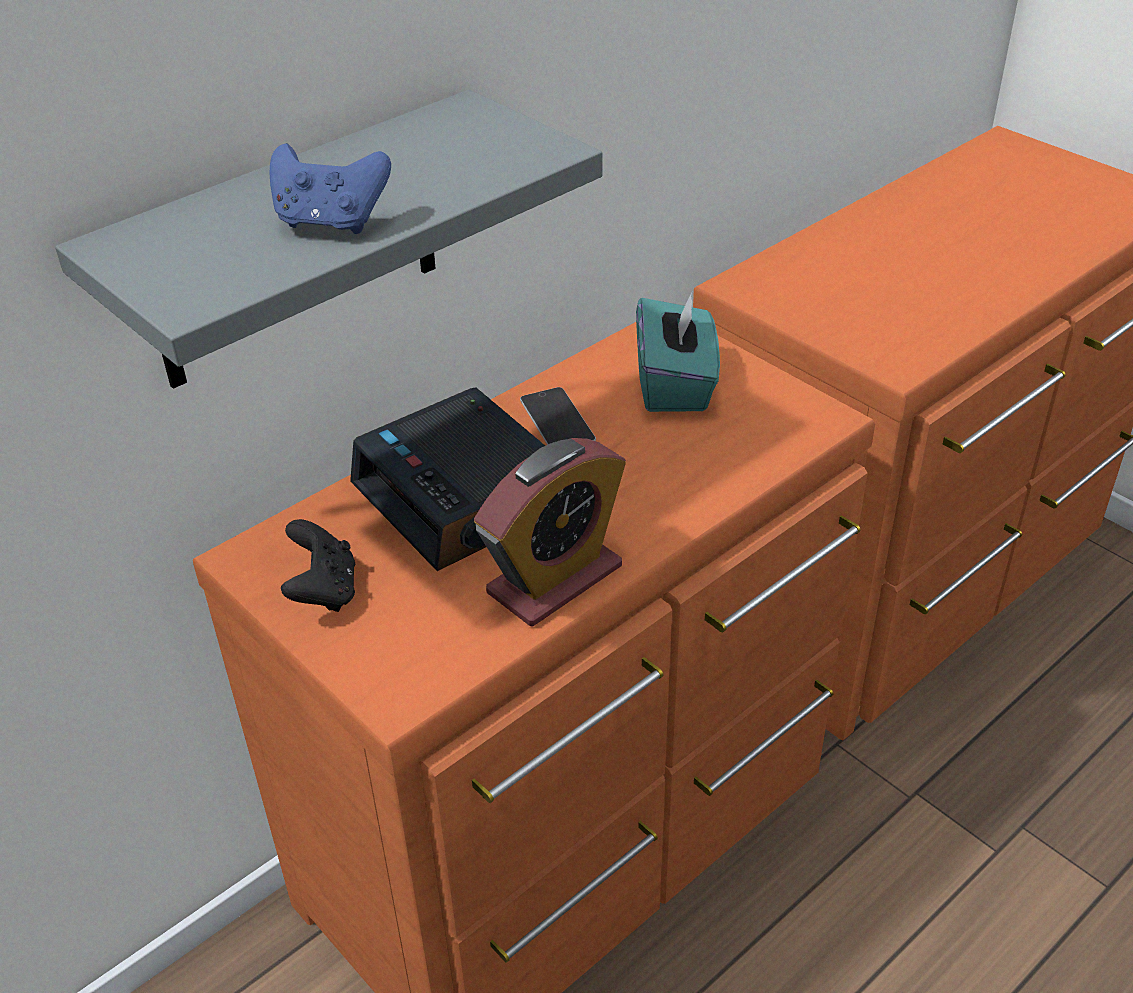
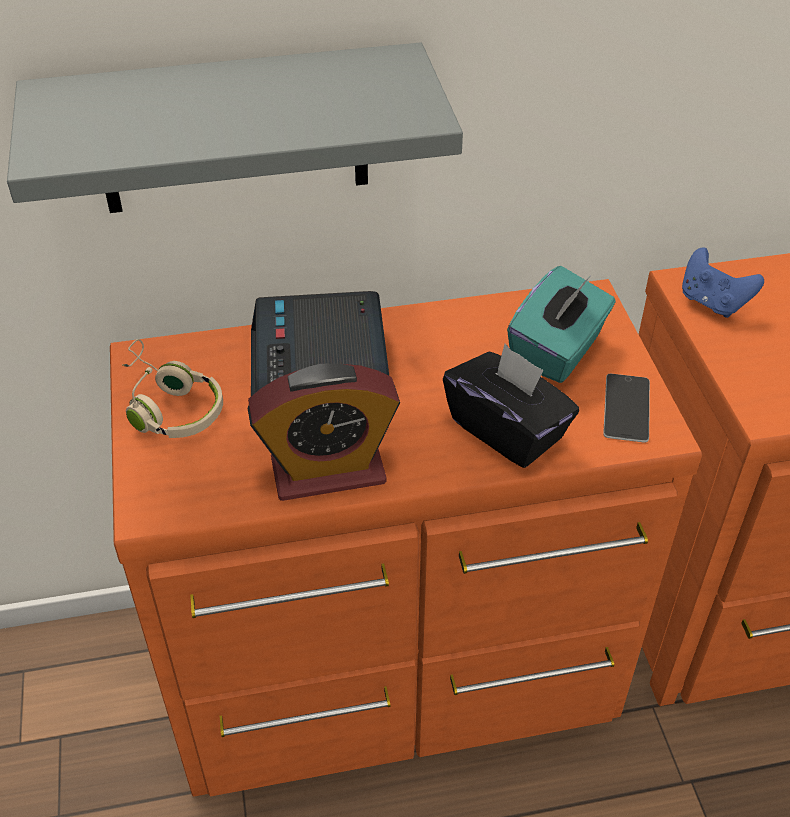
camera: 30 degrees right, 5 degrees up
(324, 591) = (168, 405): black game controller -> beige headphones
(331, 222) = (200, 125): blue game controller -> blue game controller (712, 302)
(557, 420) = (439, 342): phone -> phone (626, 408)
(692, 470) = (507, 430): none -> black tissue box

